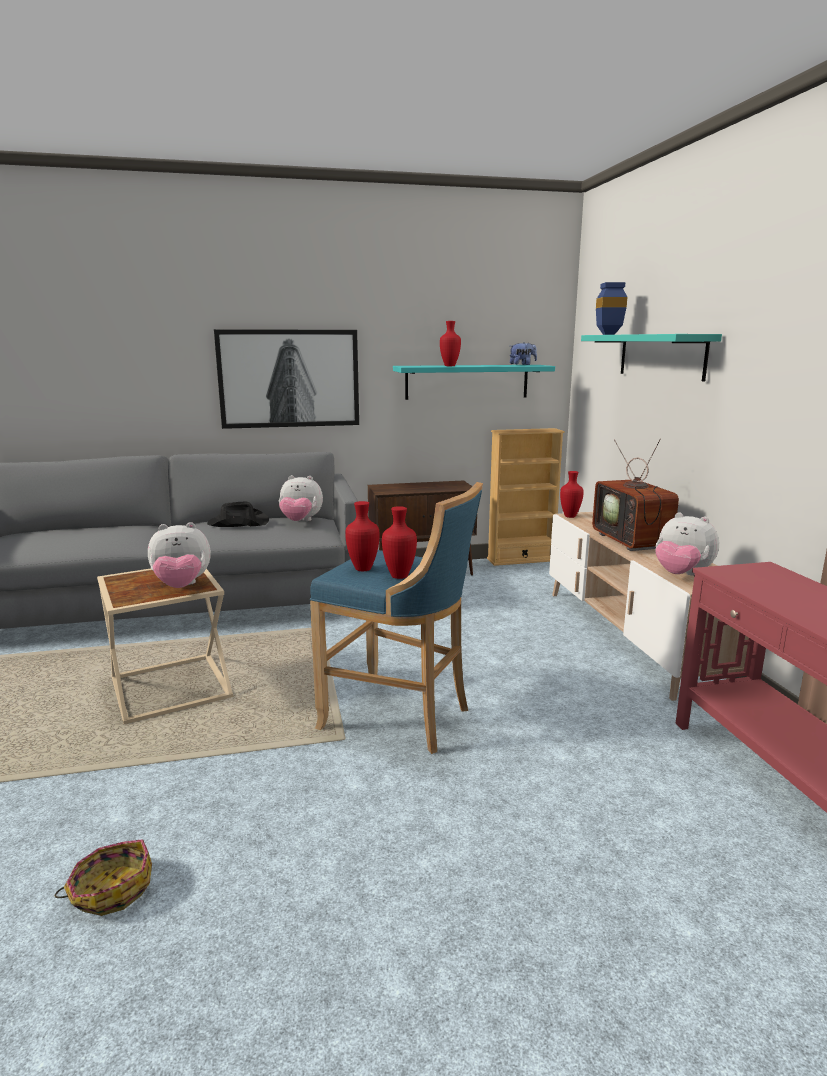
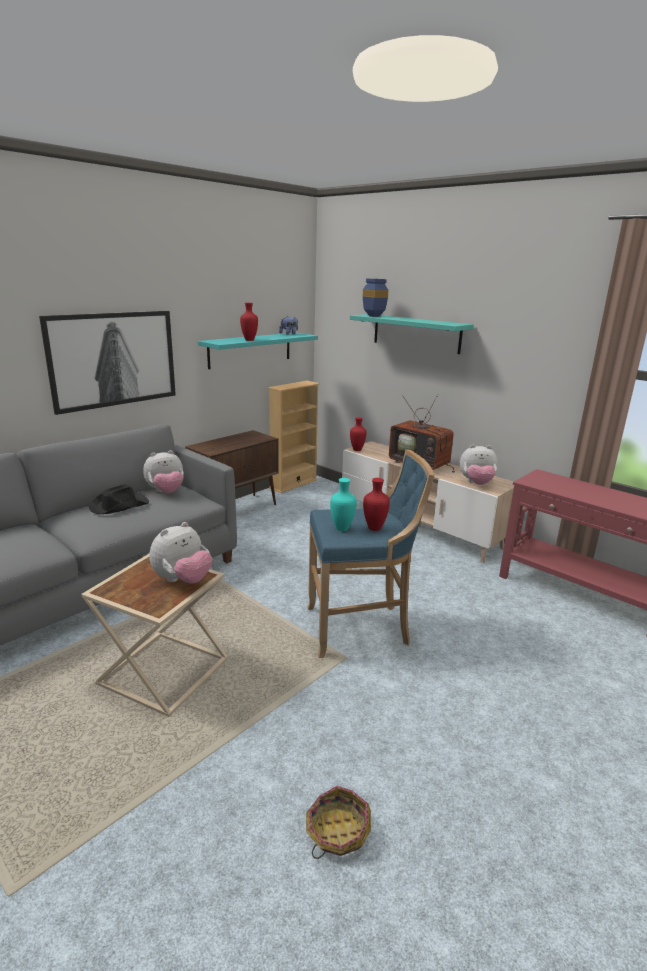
camera: 35 degrees left, 5 degrees up
(362, 569) = (341, 529): red vase -> turquoise vase

